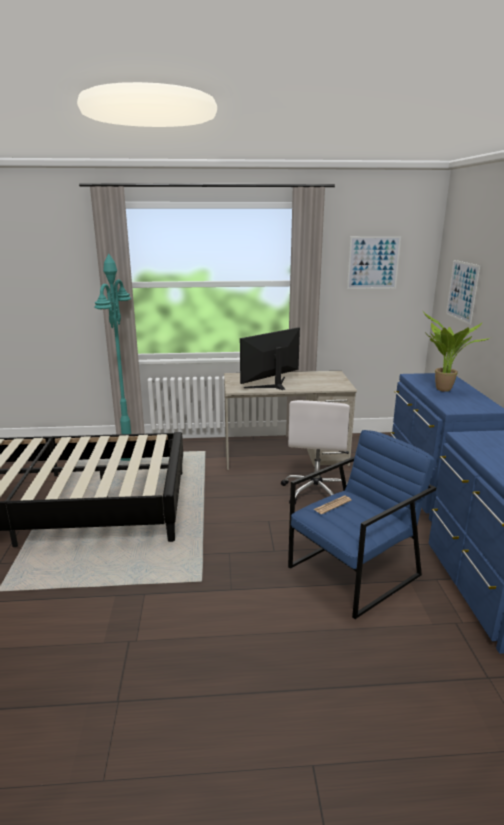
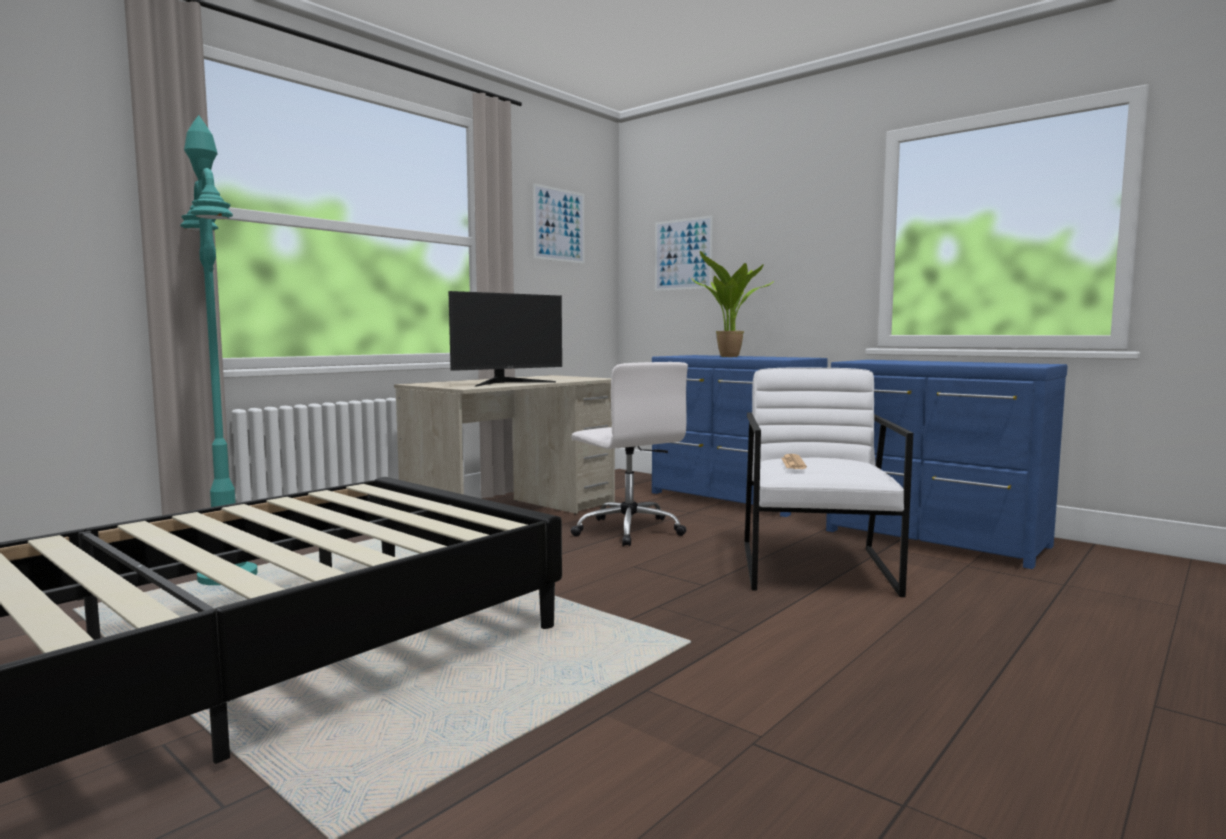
camera: 45 degrees left, 15 degrees down
(272, 385) = (506, 383): monitor -> monitor turned 135 degrees counterclockwise
(354, 571) = (817, 568): blue armchair -> white armchair

